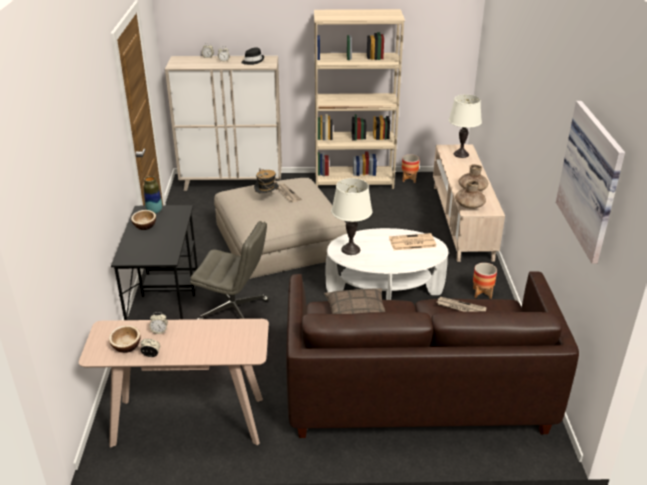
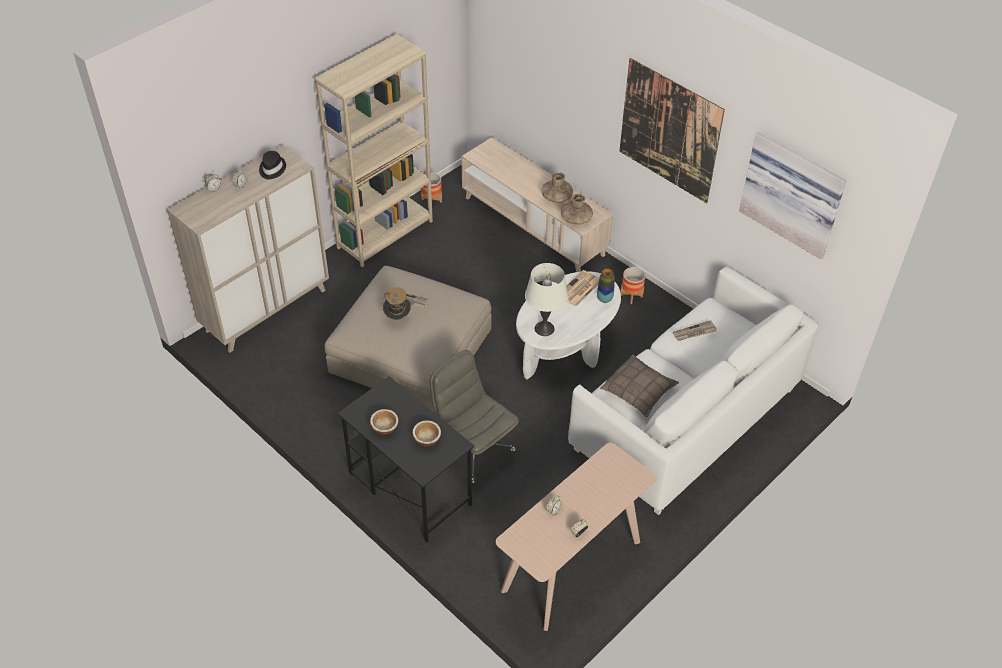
camera: 45 degrees left, 15 degrees up
(126, 346) = (551, 541): bowl -> bowl (427, 439)
(154, 211) = (367, 406): vase -> vase (604, 299)
(234, 311) = (473, 450): grey office chair -> grey office chair turned 105 degrees counterclockwise
(415, 391) = (685, 419): brown sofa -> white sofa
(461, 154) = (498, 157): white table lamp -> none
(541, 117) = (669, 131): none -> picture

